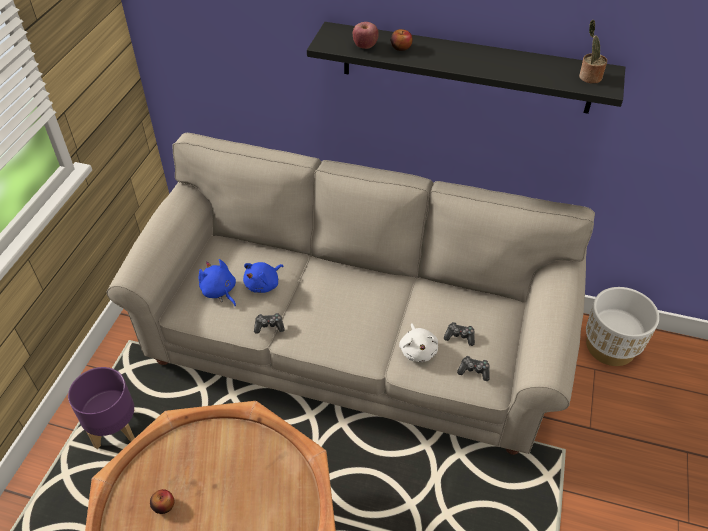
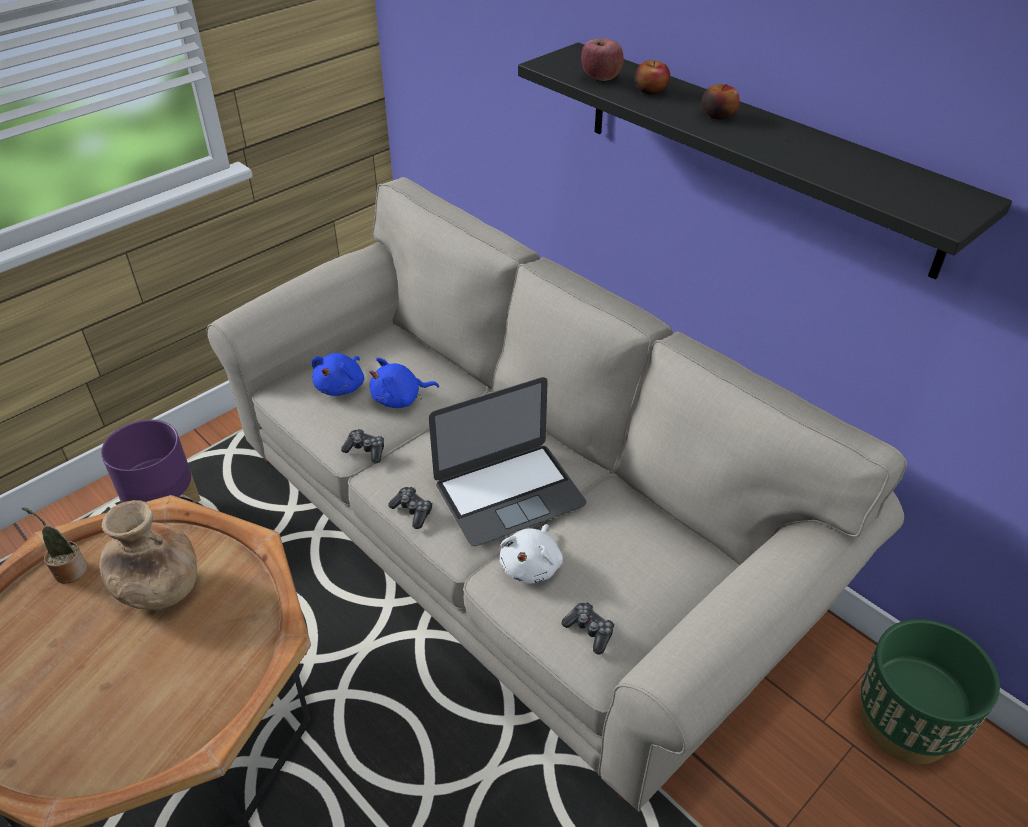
camera: 30 degrees right, 5 degrees down
(163, 505) = (81, 604): apple -> apple (718, 115)
(206, 471) = (158, 589): none -> brown vase
(219, 291) = (342, 386): blue plush toy -> blue plush toy turned 150 degrees counterclockwise
(374, 314) = (509, 493): none -> laptop
(459, 336) = (605, 574): game controller -> game controller (412, 511)
(588, 77) = (924, 196): potted plant -> potted plant (68, 570)
(610, 346) = (905, 724): white planter -> green planter

